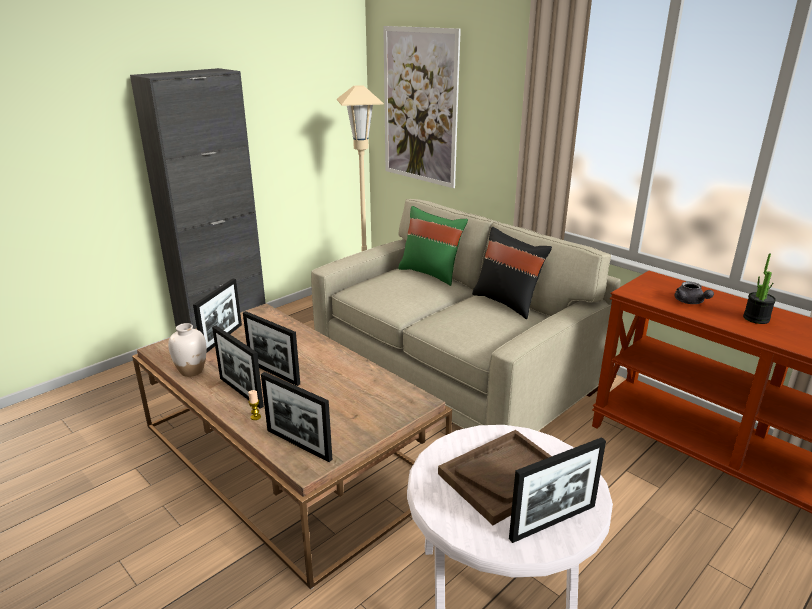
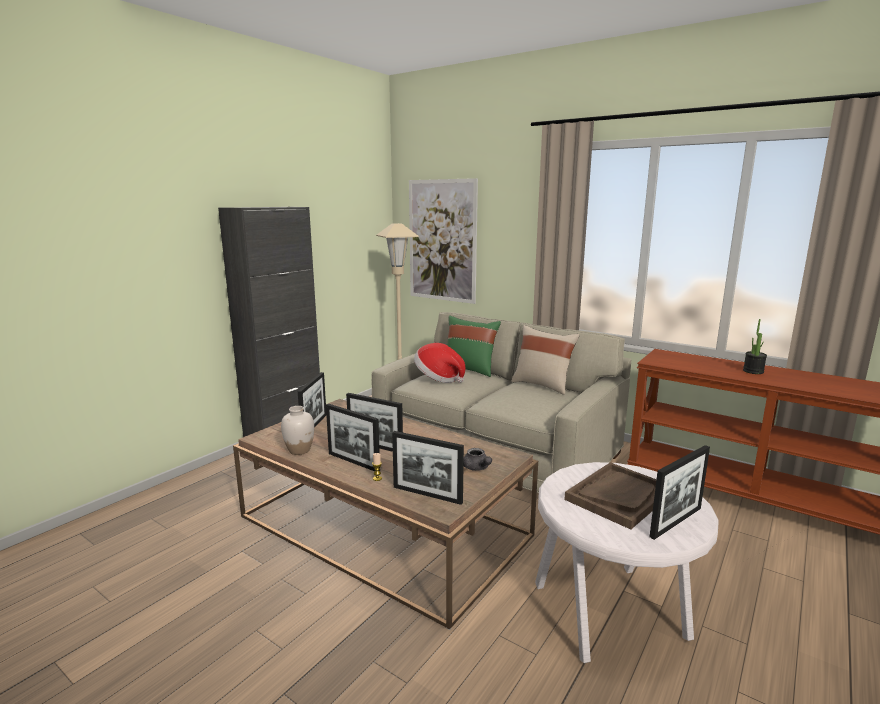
camera: 10 degrees left, 10 degrees down
(388, 283) = (438, 378): none -> hat
(507, 302) = (542, 385): black pillow -> beige pillow
(690, 302) = (700, 365): grey teapot -> grey teapot (477, 468)

